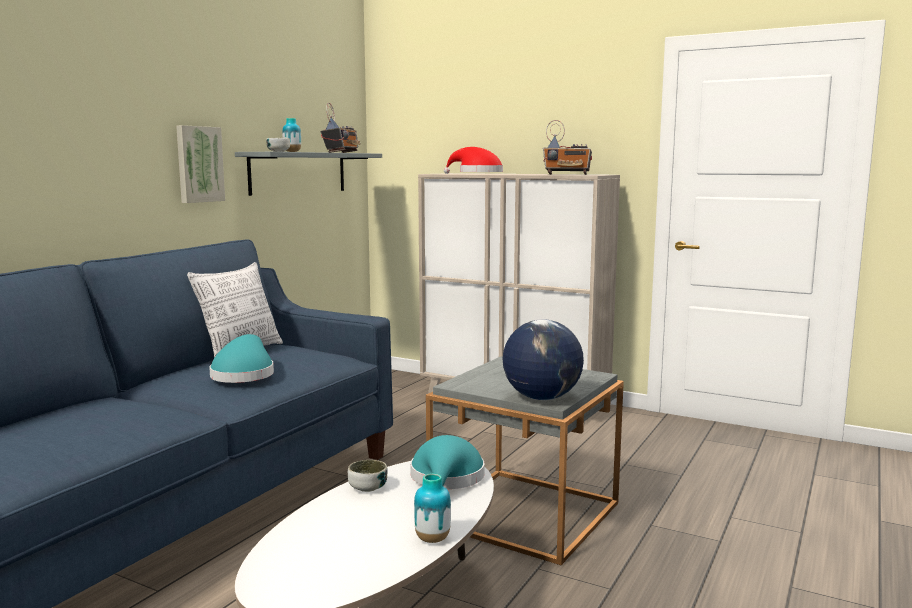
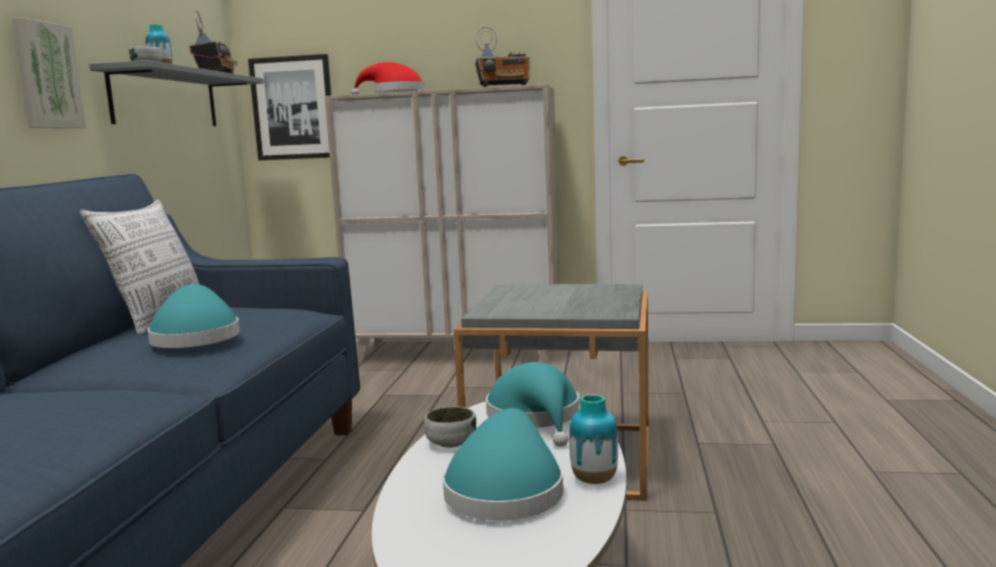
camera: 20 degrees left, 0 degrees up
(365, 532) = (505, 490): none -> turquoise hat
(407, 177) = (293, 108): none -> picture
(541, 398) = (598, 311): globe -> none

